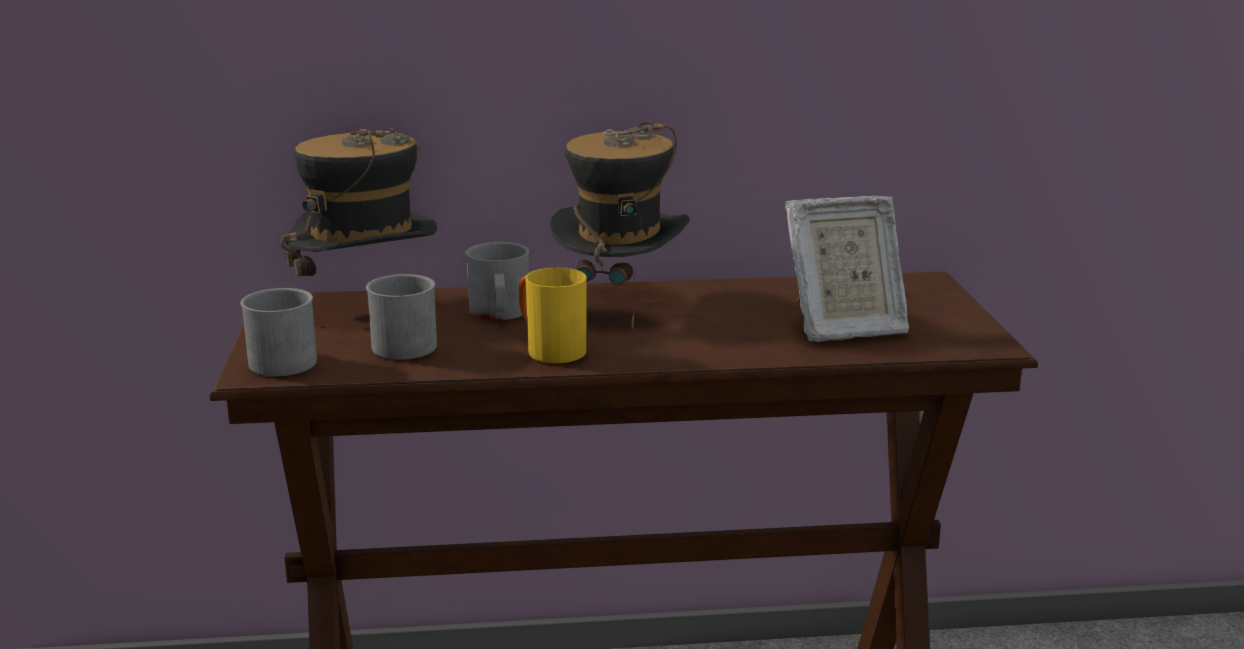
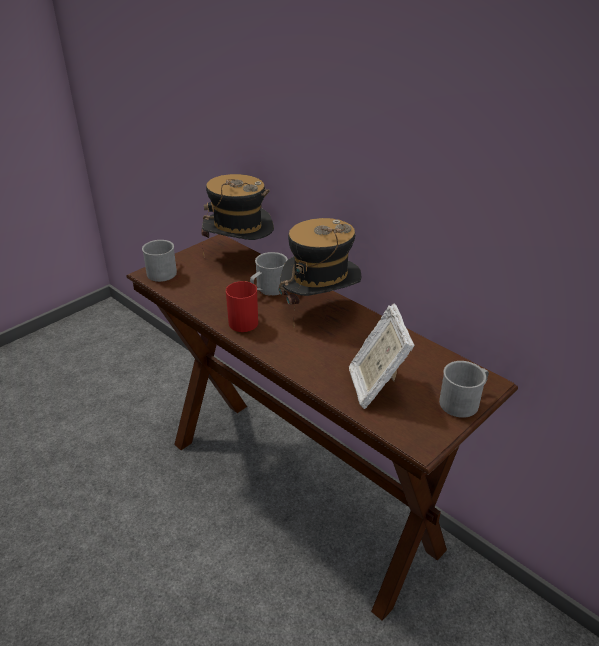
camera: 50 degrees right, 15 degrees up
(407, 343) = (211, 286): grey mug -> grey mug (463, 401)
(548, 350) = (244, 320): yellow mug -> red mug
(843, 329) = (376, 386): picture frame -> picture frame turned 45 degrees clockwise

